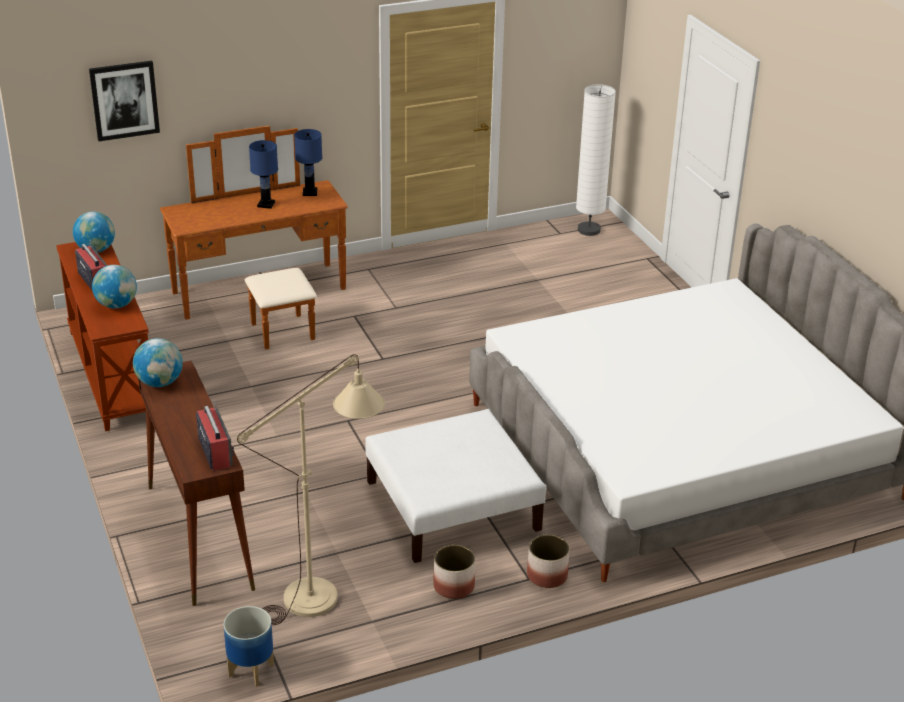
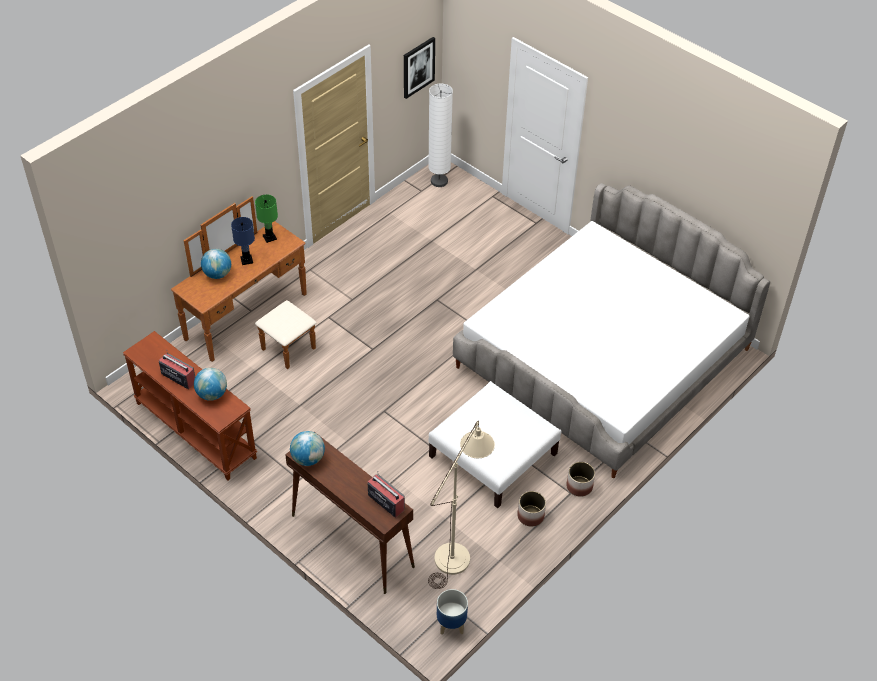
camera: 25 degrees left, 15 degrees up
(96, 250) = (156, 347): globe -> globe (217, 274)
(124, 100) = (139, 228): picture -> picture (418, 67)
(310, 192) = (269, 237): blue table lamp -> green table lamp

